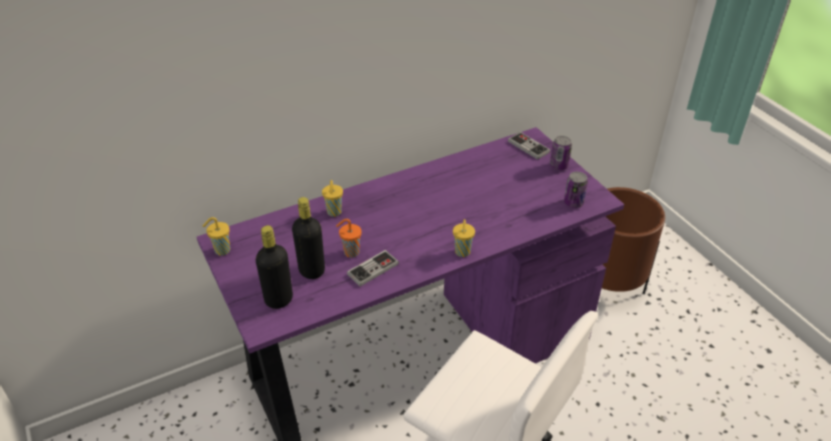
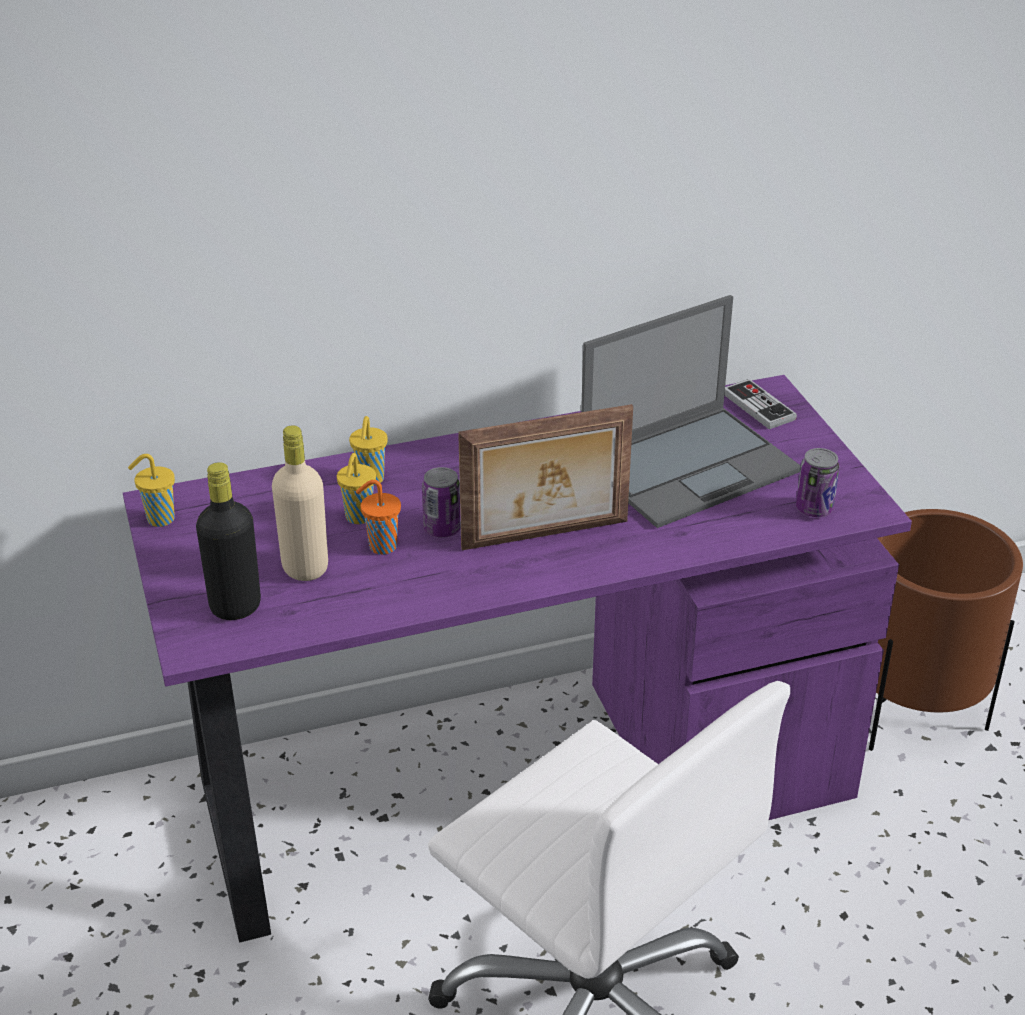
camera: 10 degrees right, 5 degrees down
(312, 270) = (305, 568): black bottle -> beige bottle
(373, 269) = (413, 577): game controller -> none
(438, 236) = (546, 536): none -> picture frame
(462, 252) = (581, 568): yellow cup -> yellow cup (358, 518)
(503, 184) = (691, 465): none -> laptop
(558, 166) = (806, 444): can -> can (442, 529)

